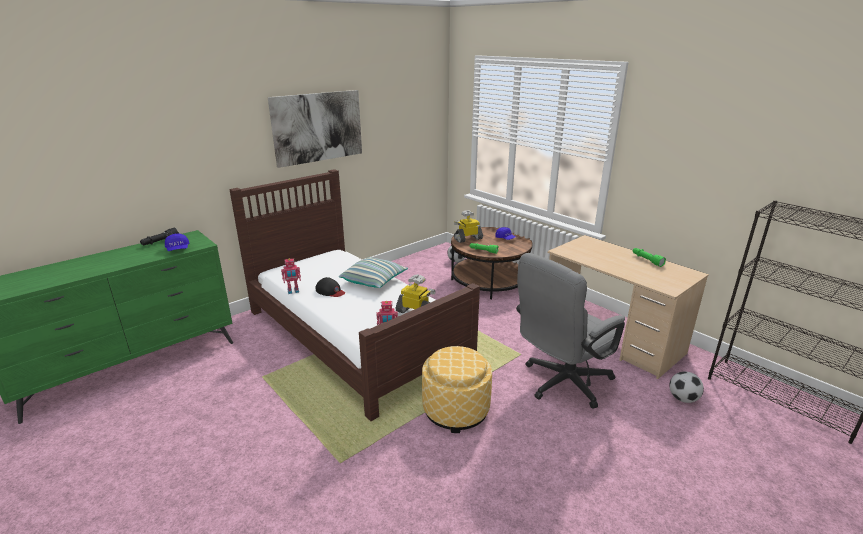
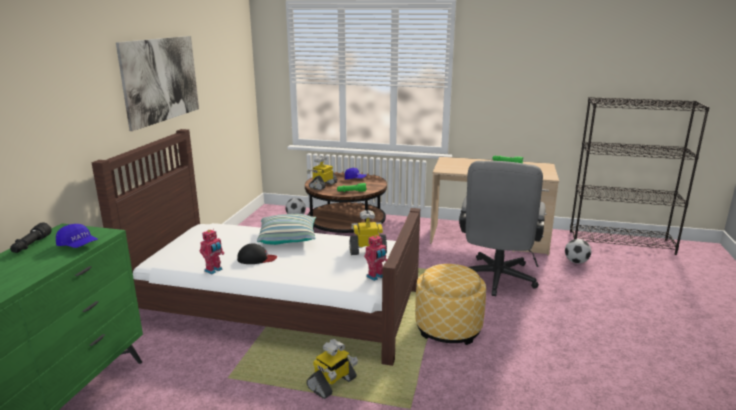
camera: 35 degrees left, 5 degrees down
(314, 414) = (332, 384): none -> toy robot

